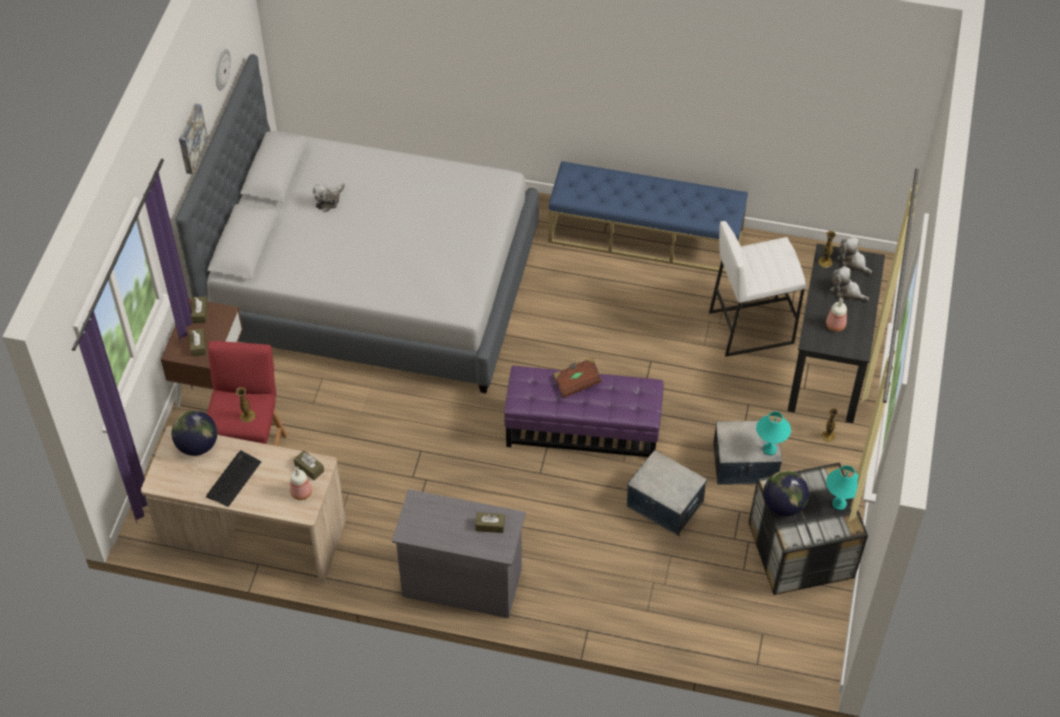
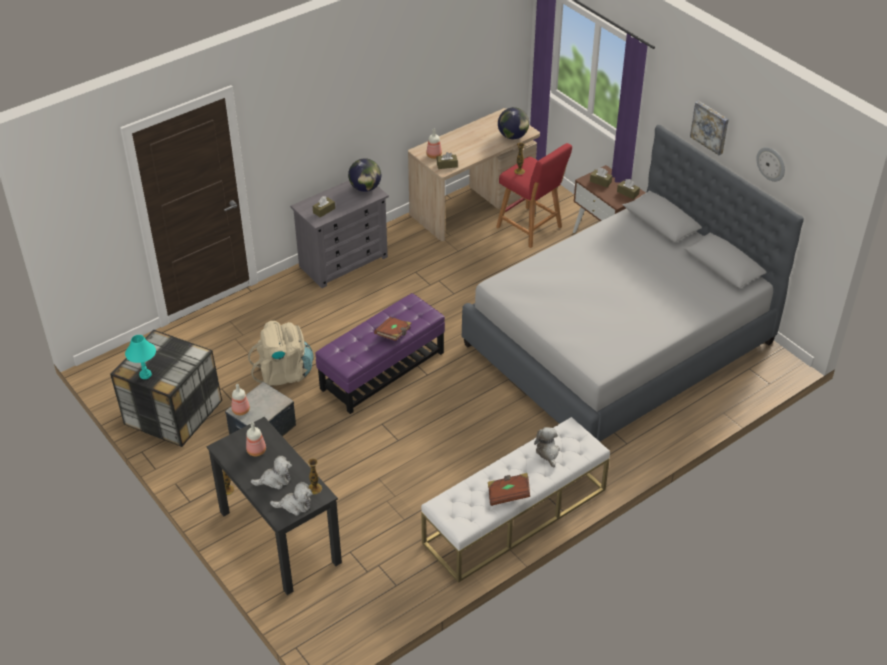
camera: 130 degrees right, 10 degrees down
(233, 479) = (473, 138): keyboard -> none
(329, 200) = (667, 275): plush toy -> plush toy (548, 452)
(646, 236) = (515, 516): blue bench -> white bench
(664, 505) = (284, 373): storage box -> beige backpack
(673, 189) = (508, 494): none -> brown book
(751, 327) = (363, 517): white stool -> none
(769, 449) = (240, 410): turquoise table lamp -> bottle
(783, 505) = (180, 349): globe -> globe (365, 188)

